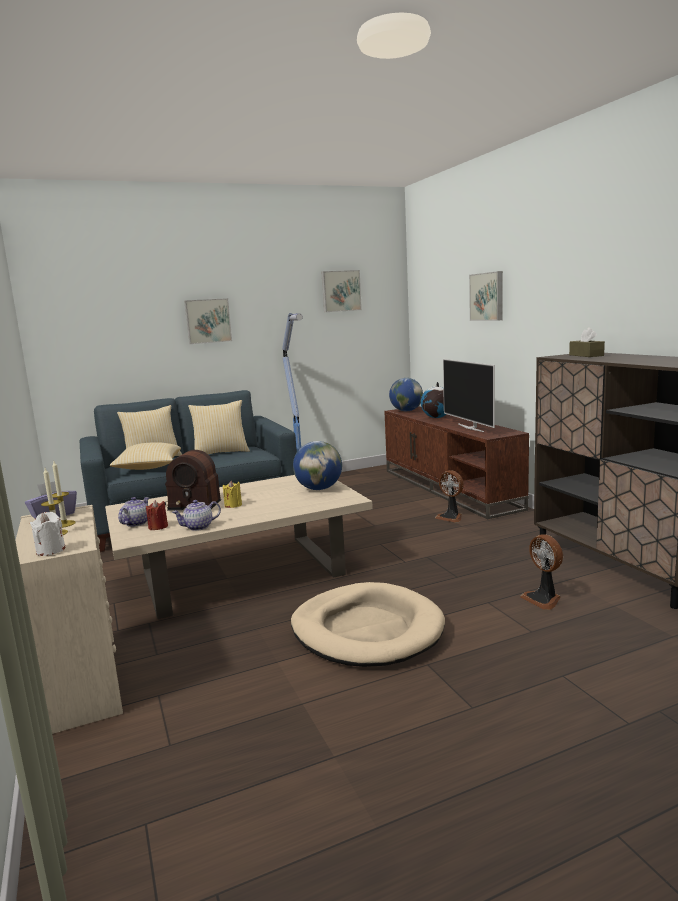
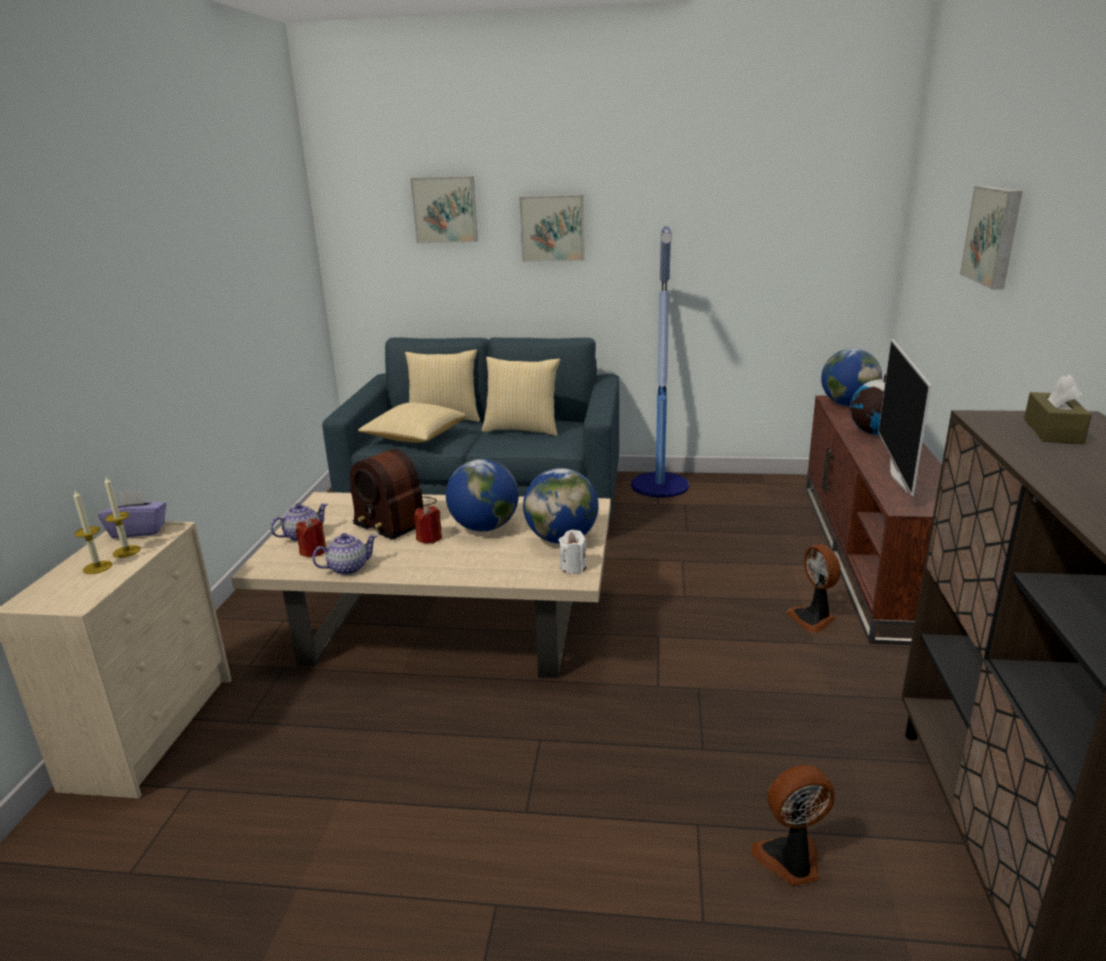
camera: 30 degrees right, 10 degrees up
(50, 550) = (50, 600): white candle -> white candle (573, 567)
(198, 527) = (348, 568): teapot -> teapot turned 150 degrees clockwise
(233, 505) = (429, 538): yellow candle -> red candle
(262, 494) = (484, 527): none -> globe
(340, 291) = (776, 187): picture -> picture (445, 209)
(367, 630) = (485, 796): beige dog bed -> none
(543, 599) = (791, 861): fan -> fan turned 75 degrees clockwise

